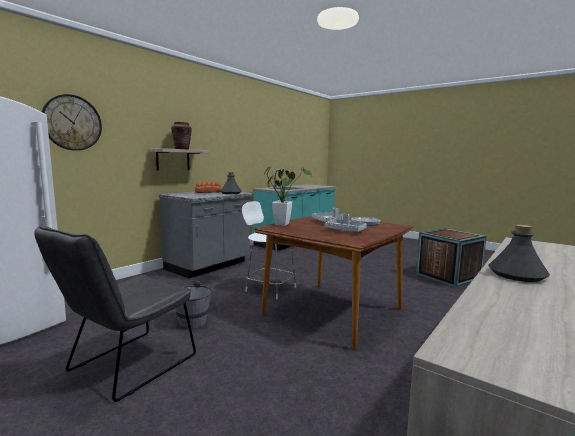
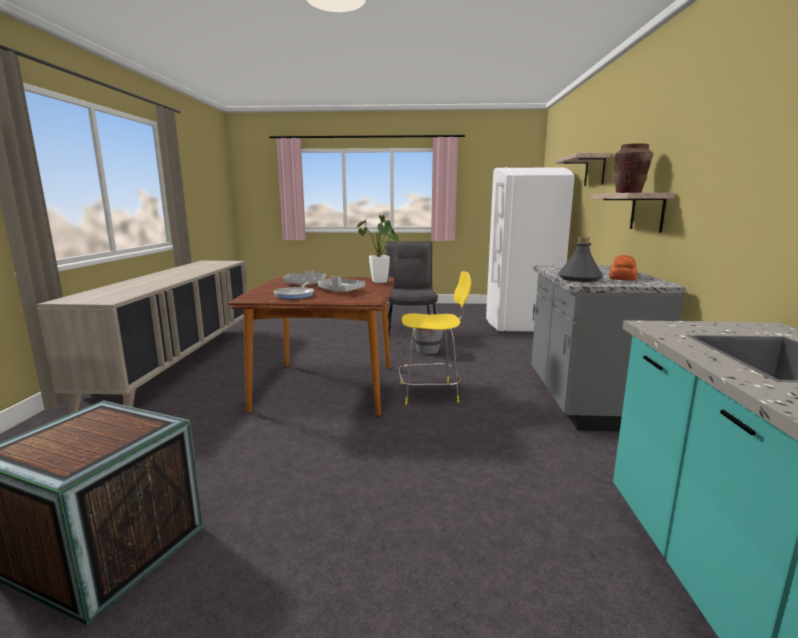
camera: 145 degrees right, 5 degrees up
(72, 123) = (595, 170): wall clock -> shelf
(269, 288) = (431, 392): white chair -> yellow chair
(517, 274) = (176, 276): grey bottle -> none

